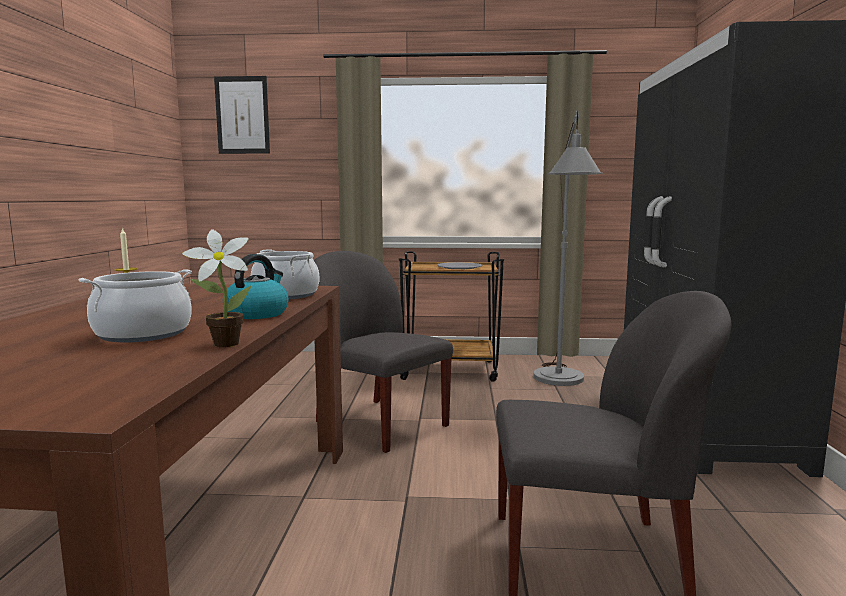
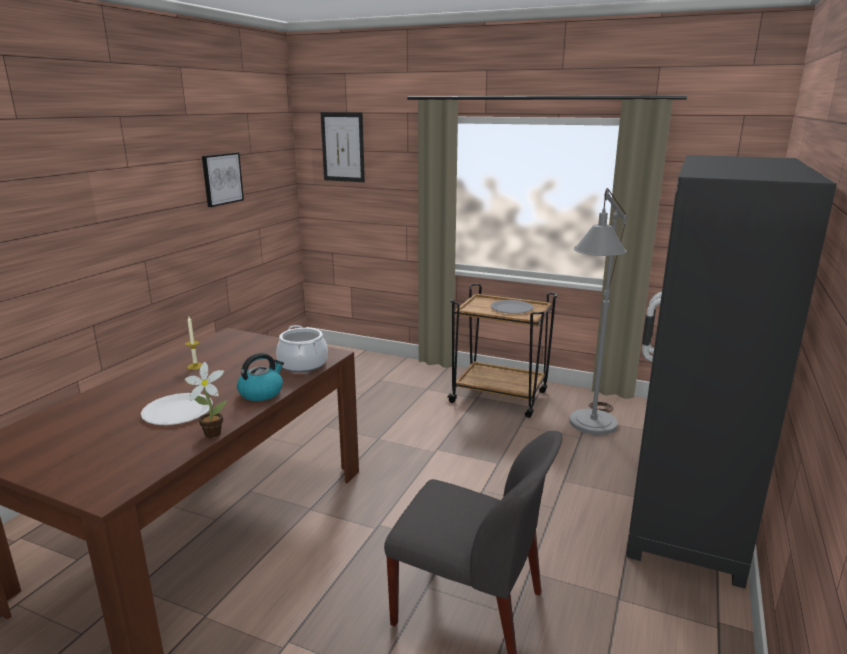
camera: 20 degrees right, 10 degrees up
(105, 125) = (222, 179): none -> picture
(142, 334) = (178, 411): cooking pot -> white plate
(379, 423) = (401, 449): grey chair -> none

